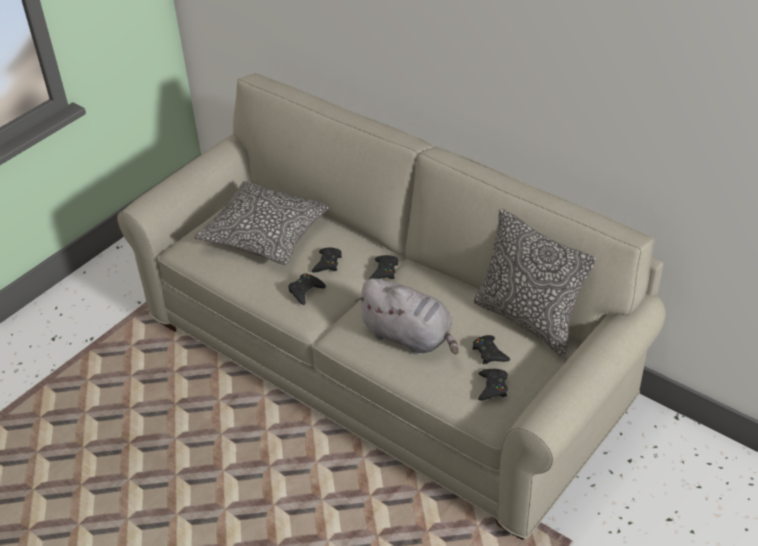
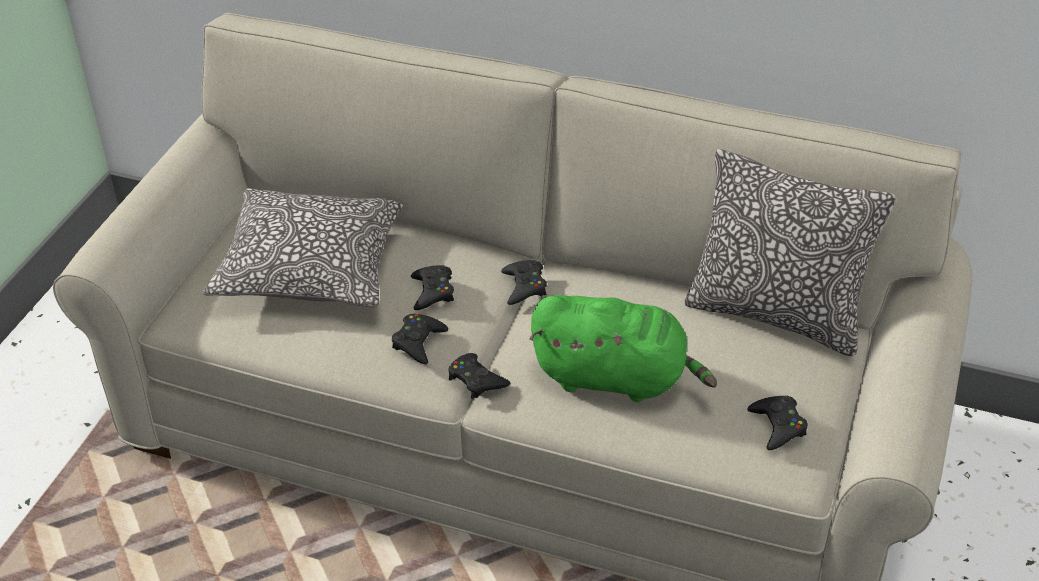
camera: 20 degrees left, 0 degrees up
(409, 337) = (616, 378): grey plush toy -> green plush toy
(489, 353) = (747, 375): black game controller -> black game controller (476, 380)

